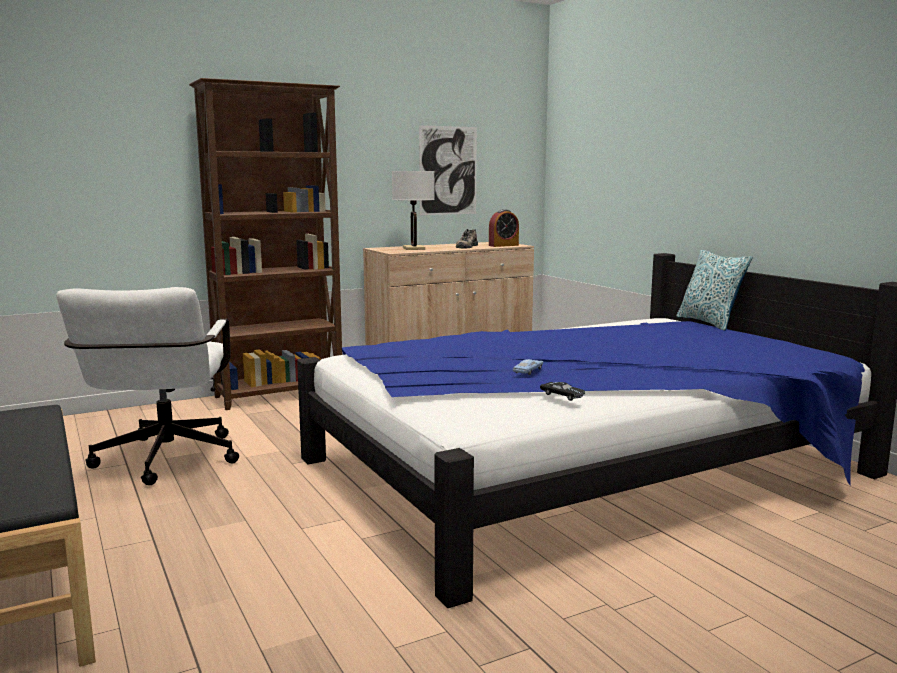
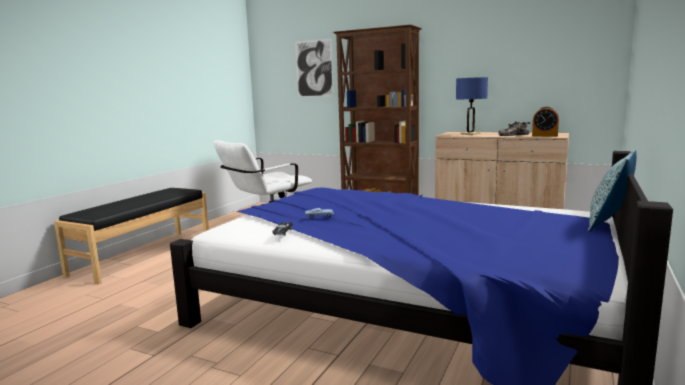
camera: 55 degrees right, 0 degrees up
(413, 248) = (470, 134): white table lamp -> blue table lamp
(448, 170) = (522, 76): picture -> picture (314, 68)

